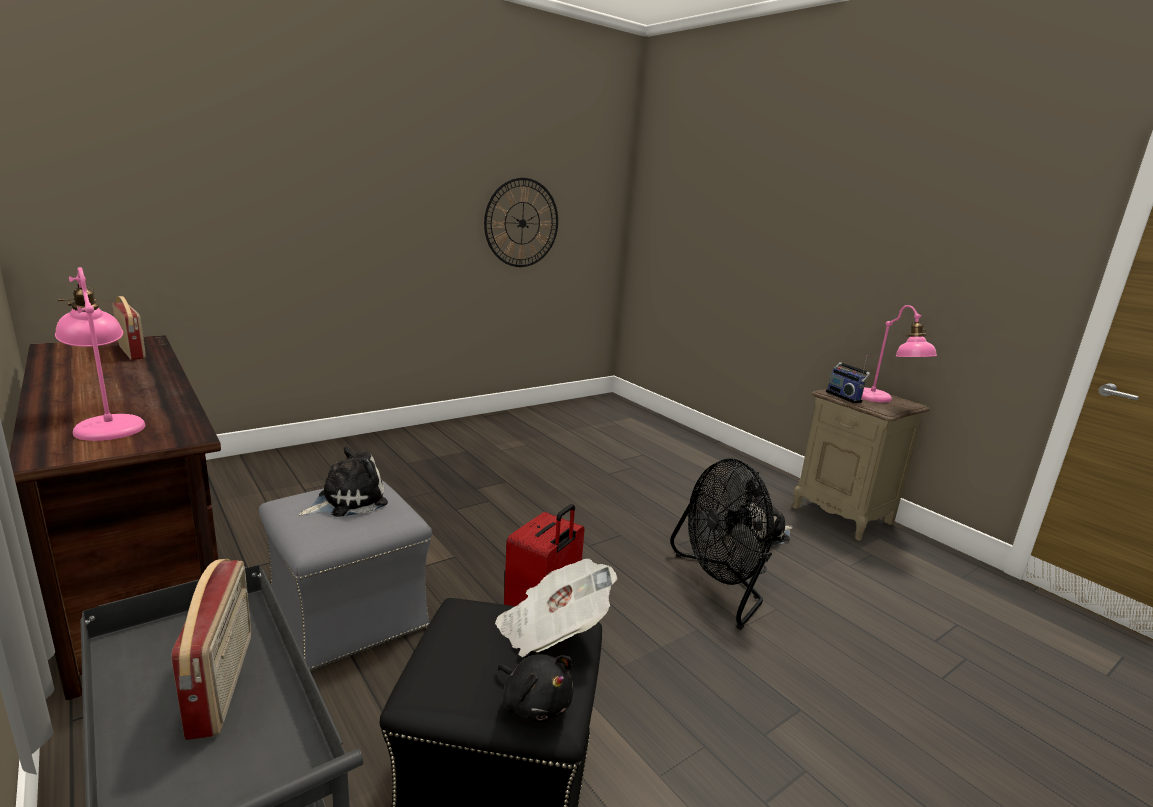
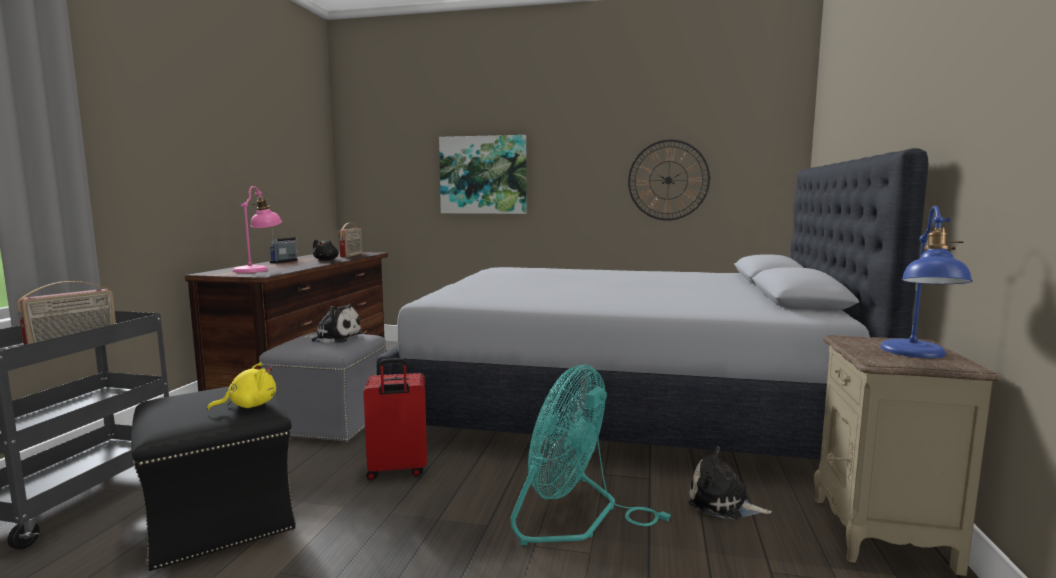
camera: 50 degrees right, 10 degrees down
(302, 207) = (483, 175): none -> picture
(535, 703) = (162, 422): black plush toy -> black plush toy (326, 260)
(552, 630) = (249, 406): newspaper -> yellow plush toy
(577, 472) = (624, 404): none -> grey bed
(725, 583) = (584, 513): black fan -> turquoise fan
(845, 397) = (857, 344): radio -> radio (285, 261)
(886, 401) = (919, 357): pink table lamp -> blue table lamp

